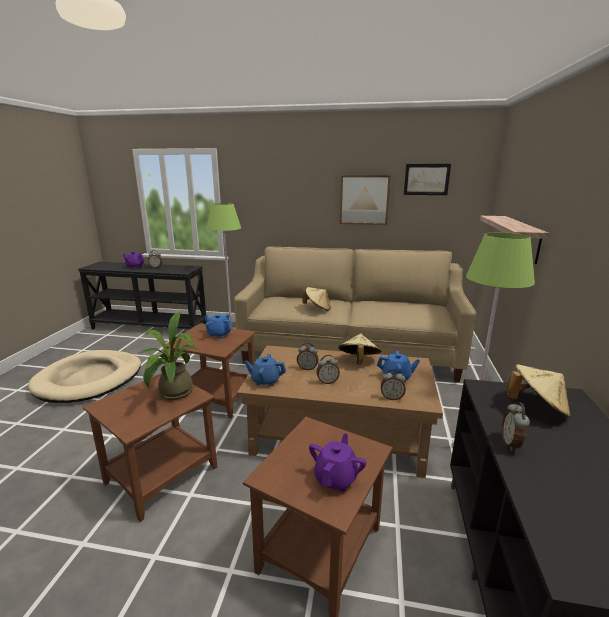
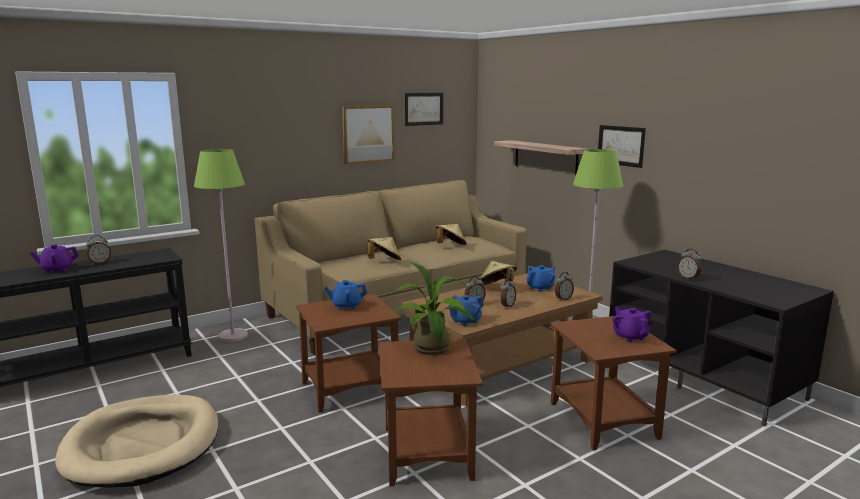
camera: 45 degrees left, 5 degrees down
(536, 407) = (666, 262): beige hat -> beige hat (450, 246)
(574, 233) = (620, 145): none -> picture

